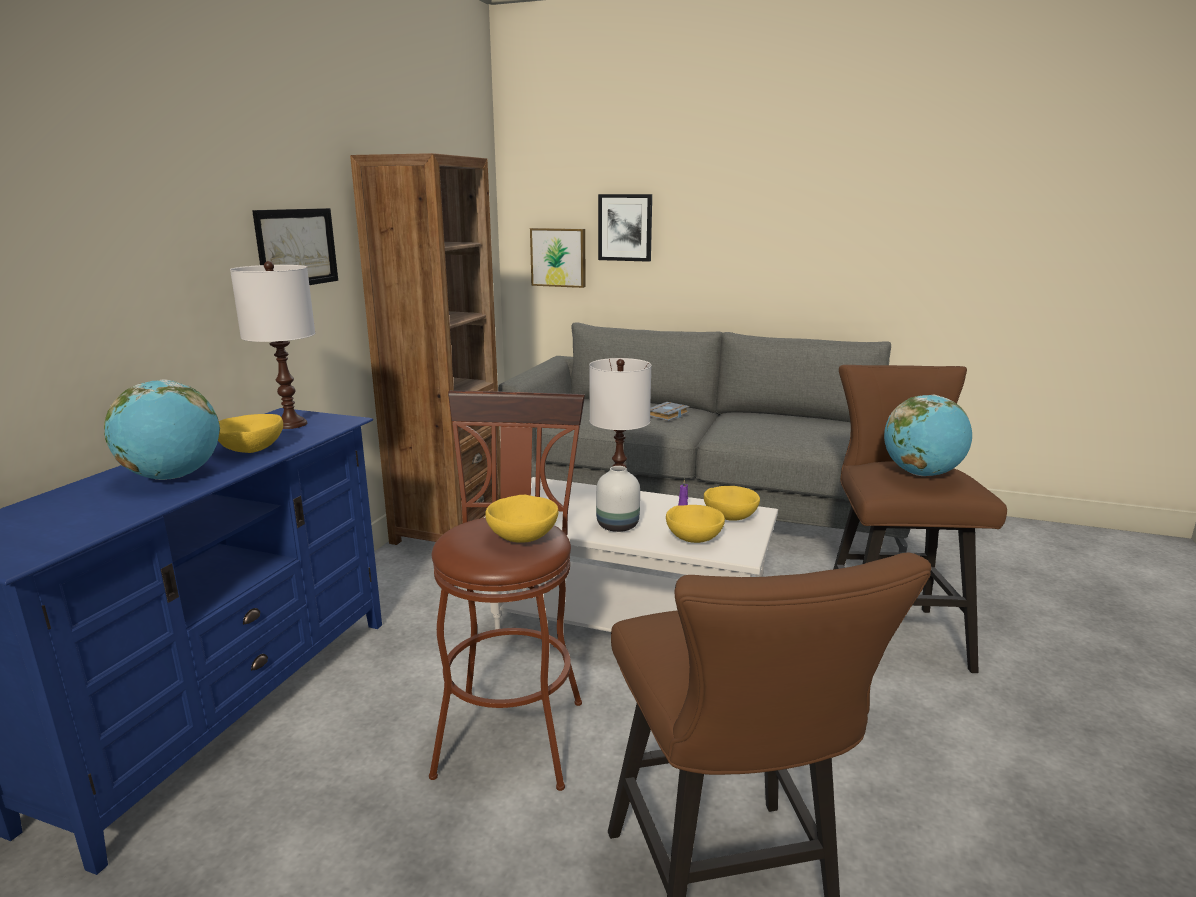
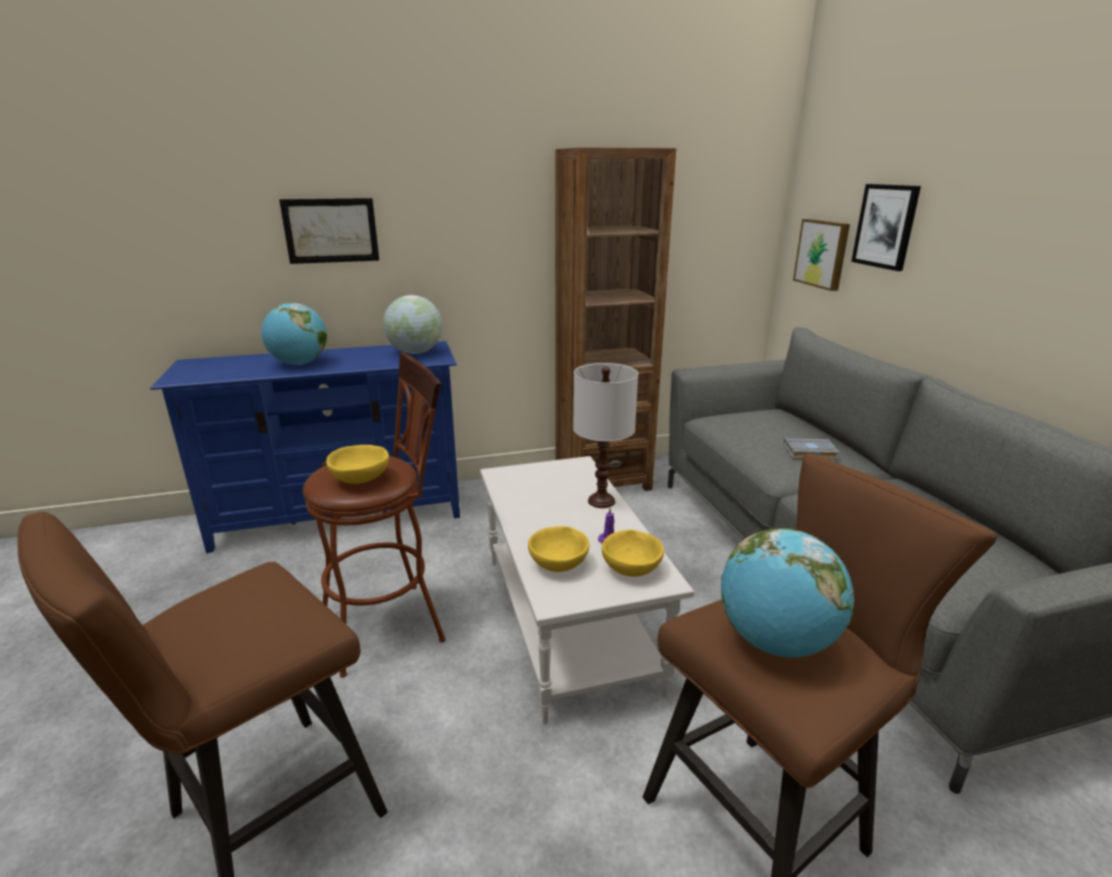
camera: 55 degrees right, 5 degrees up
(251, 449) = (359, 361): yellow bowl -> none
(290, 424) = (415, 352): white table lamp -> globe
(297, 248) = (485, 225): picture -> picture (331, 230)
(618, 526) = (540, 521): white vase -> none

